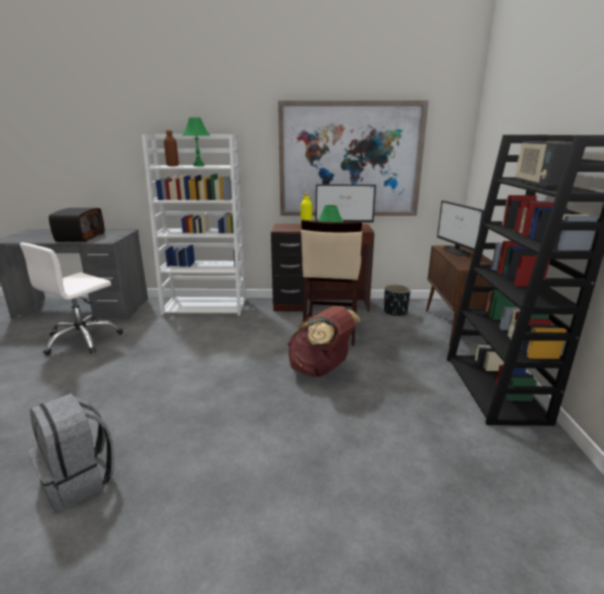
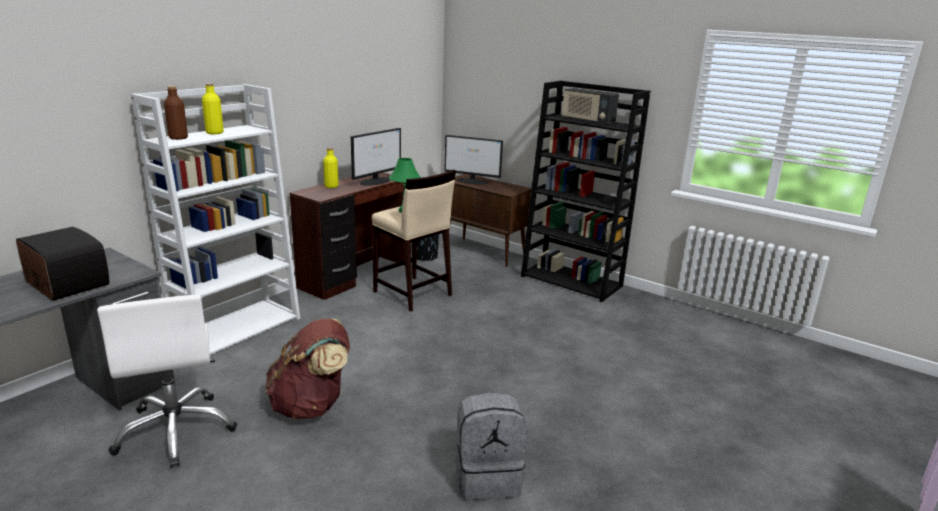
camera: 55 degrees left, 0 degrees up
(199, 165) = (214, 133): green table lamp -> yellow bottle
(321, 370) = (468, 322): brown backpack -> brown backpack (312, 406)
(350, 160) = (355, 103): picture -> none

